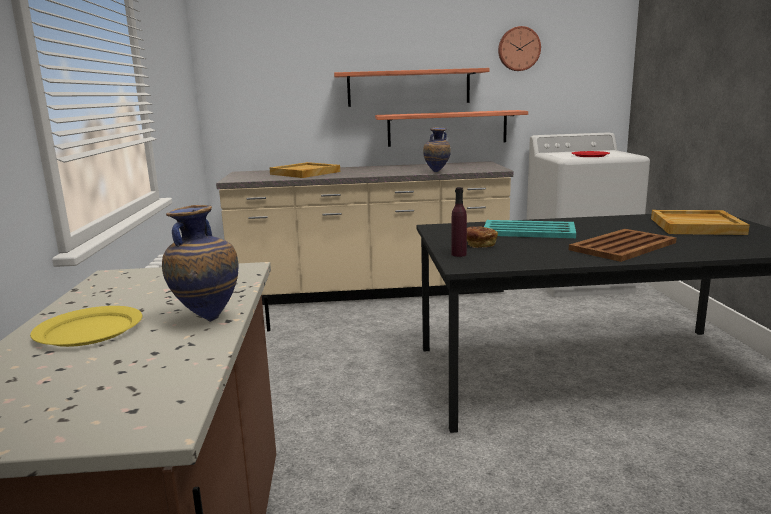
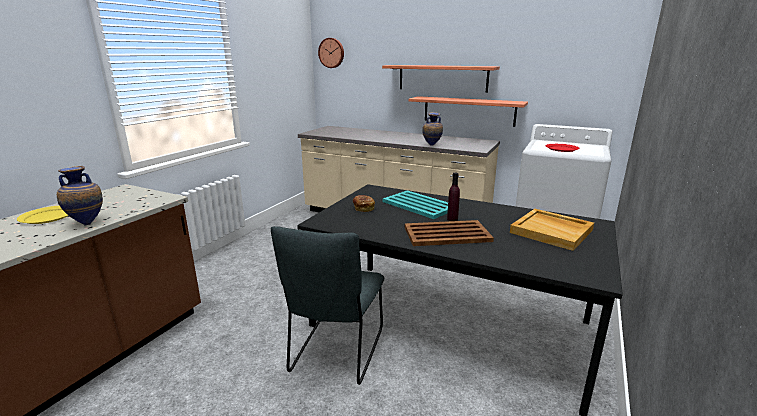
camera: 30 degrees right, 5 degrees up
(305, 173) = (358, 133): beige tray -> none
(459, 254) = (335, 213): purple bottle -> purple bottle (452, 219)
(518, 49) = (533, 50): wall clock -> wall clock (331, 53)
(528, 447) = (336, 353): none -> grey chair

